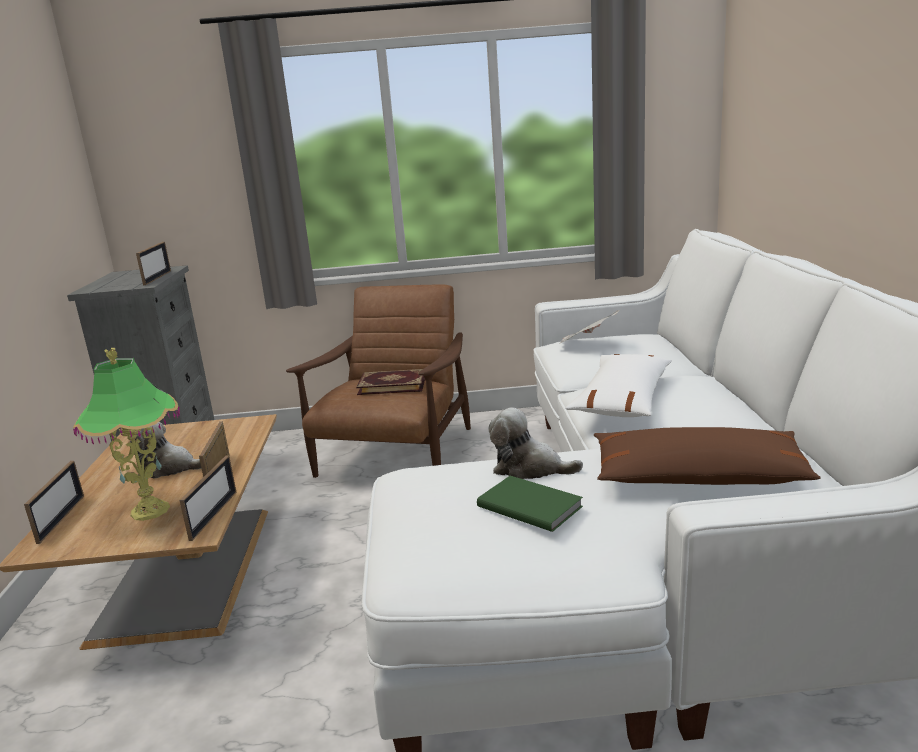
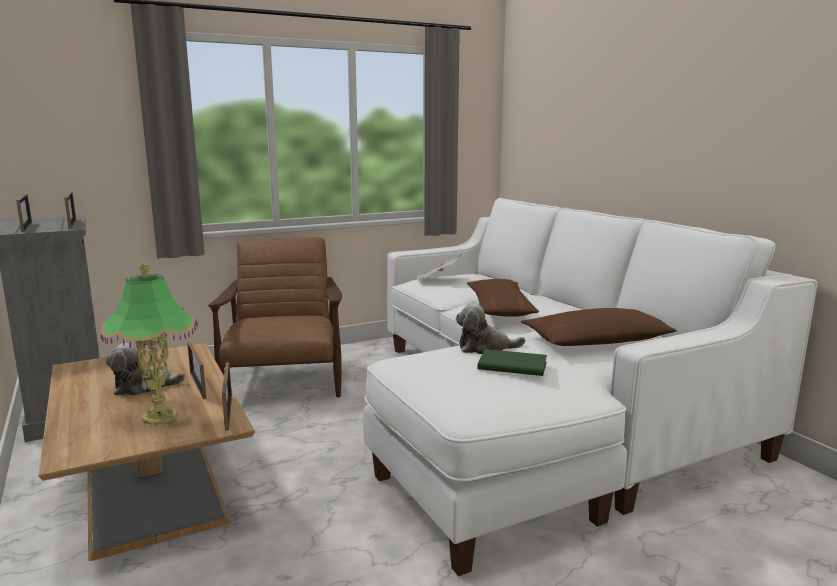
camera: 25 degrees left, 5 degrees down
(61, 518) = (68, 433): picture frame -> picture frame (26, 227)
(392, 384) = (289, 317): book -> none
(623, 399) = (499, 309): white pillow -> brown pillow

